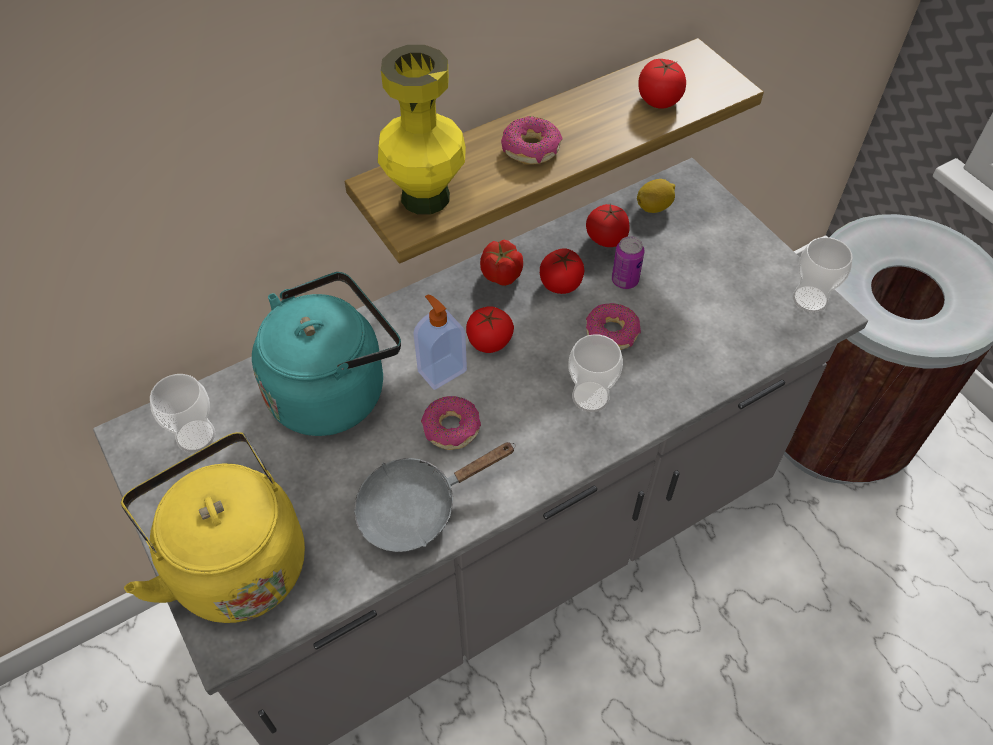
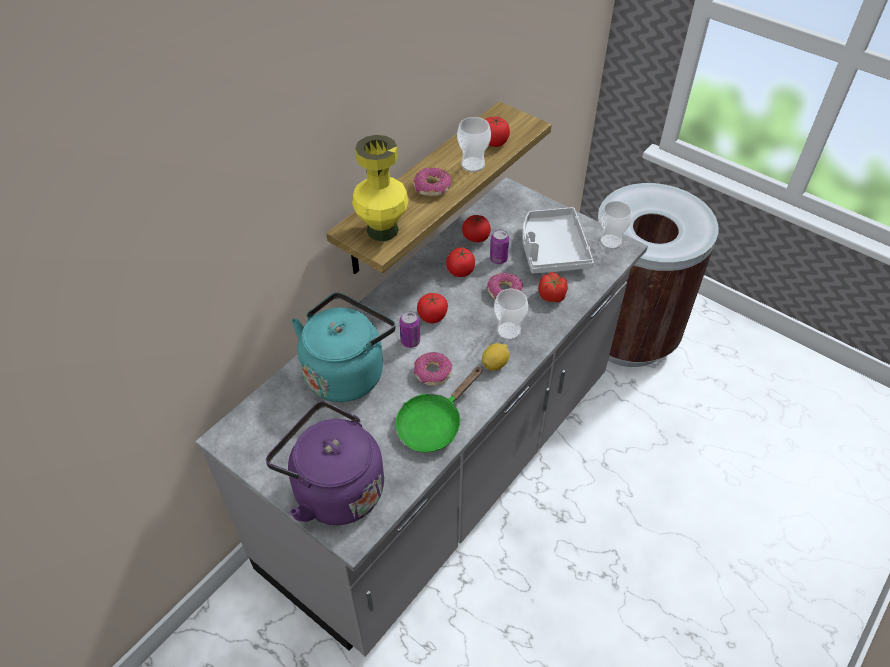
camera: 20 degrees left, 5 degrees down
(195, 436) = (269, 425): cup -> cup (473, 164)
(235, 561) = (334, 489): yellow kettle -> purple kettle
(417, 507) = (433, 424): grey frying pan -> green frying pan
(441, 370) = (410, 341): soap dispenser -> can
(501, 274) = (421, 275): tomato -> tomato (552, 296)
(654, 207) = (496, 211): lemon -> lemon (495, 364)
(712, 287) = (552, 250): none -> grey tray

